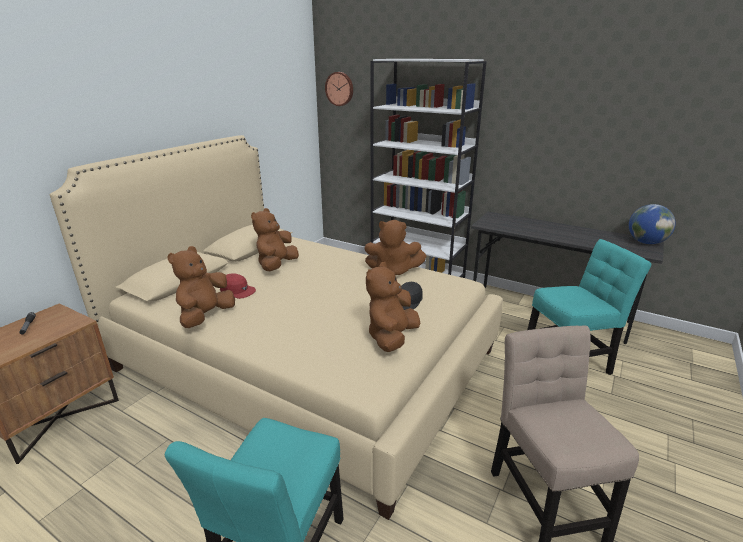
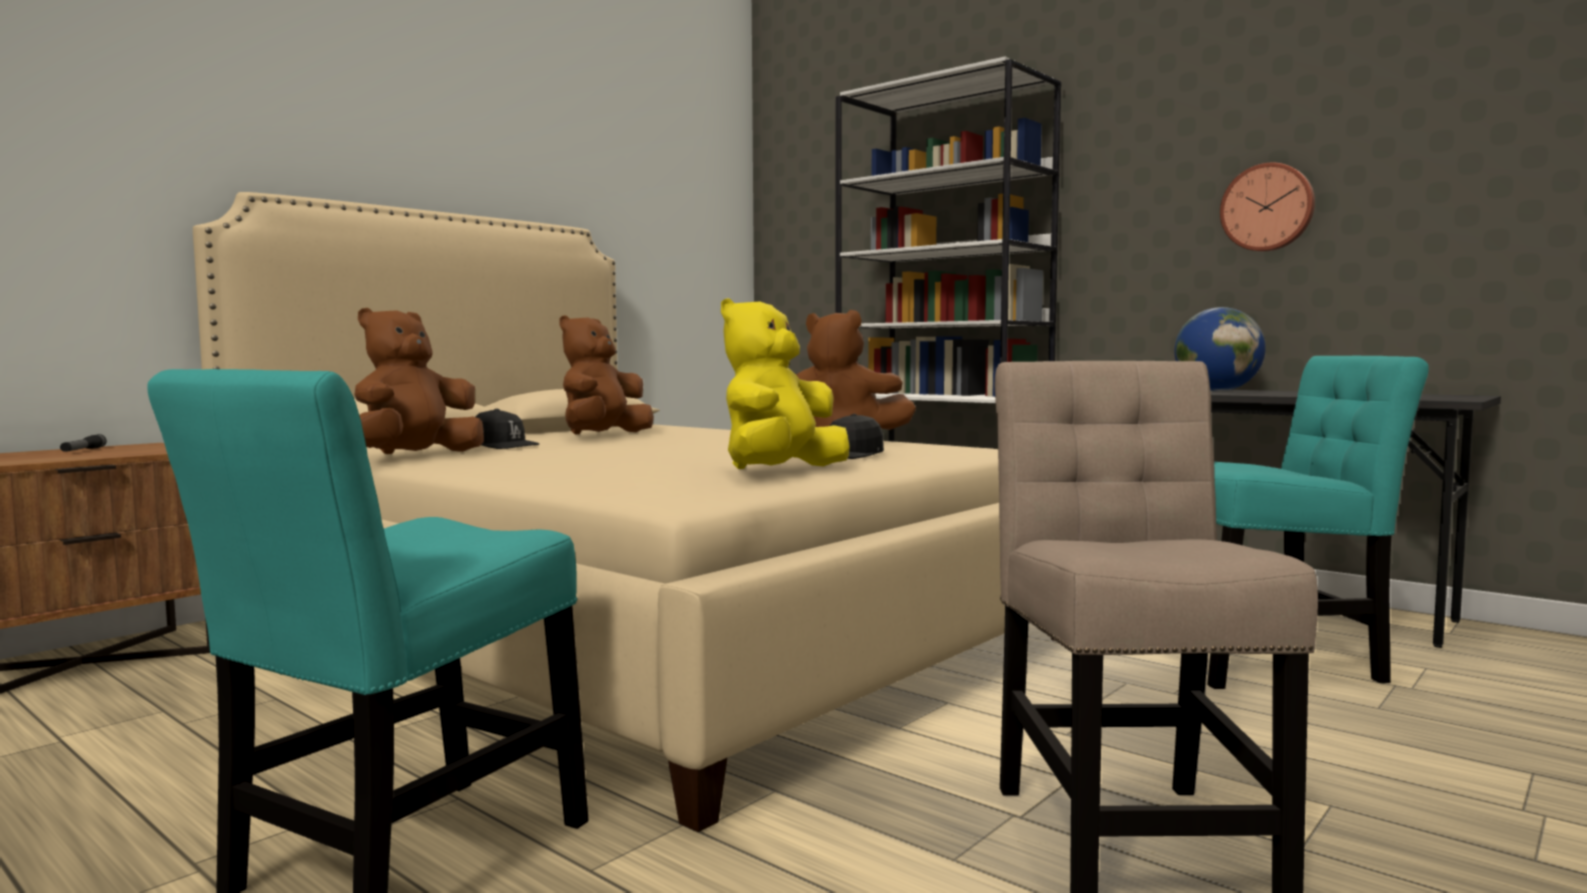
camera: 10 degrees right, 20 degrees down
(237, 291) = (502, 445): red cap -> black cap
(340, 89) = (794, 186): wall clock -> wall clock (1267, 208)
(391, 337) = (780, 472): brown plush toy -> yellow plush toy
(646, 242) = (1452, 396): globe -> globe (1217, 391)

